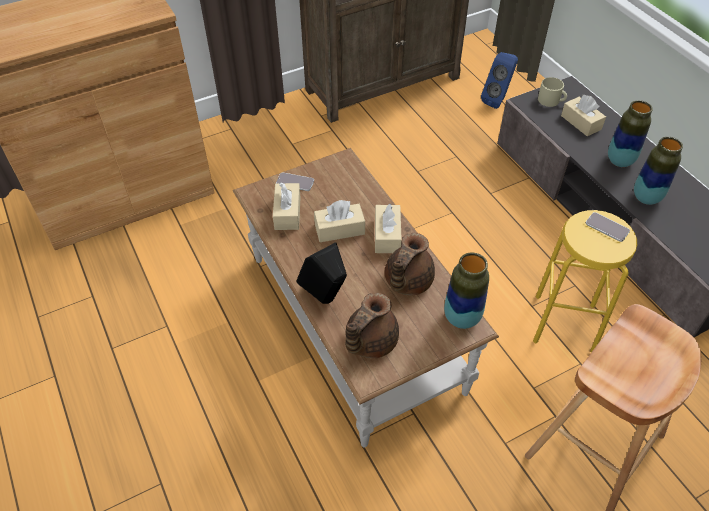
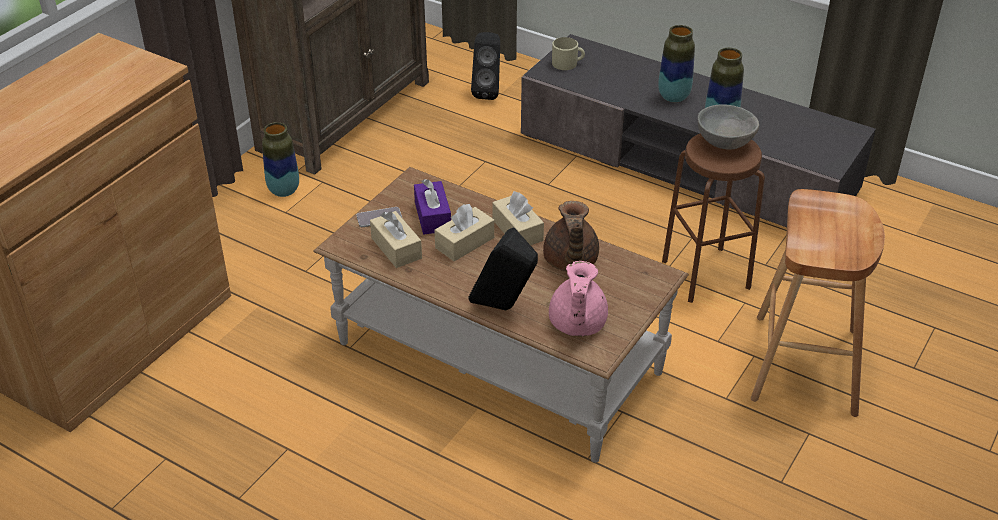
camera: 30 degrees left, 10 degrees down
(333, 197) = (432, 216): none -> purple tissue box
(369, 342) = (576, 324): brown teapot -> pink teapot
(462, 318) = (645, 271): vase -> vase (284, 190)
(497, 100) = (488, 91): blue speaker -> black speaker
(564, 323) = (706, 274): yellow stool -> brown stool
(581, 122) = (612, 74): beige tissue box -> none
(607, 227) = (724, 142): phone -> grey bowl

